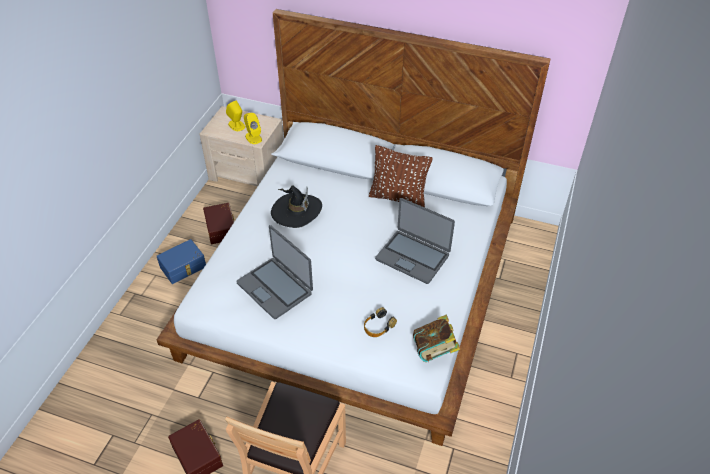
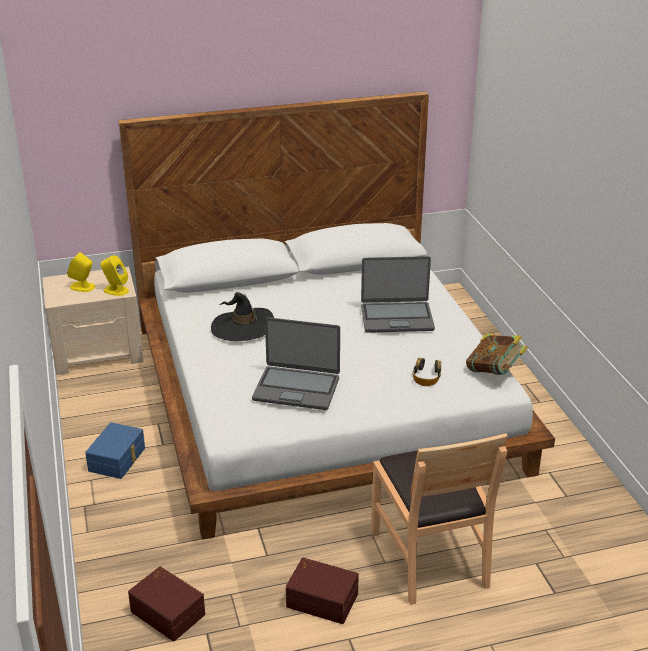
camera: 35 degrees left, 15 degrees down
(222, 228) = (125, 409): brown storage box -> brown storage box (169, 611)
(398, 198) = (329, 283): brown pillow -> none

